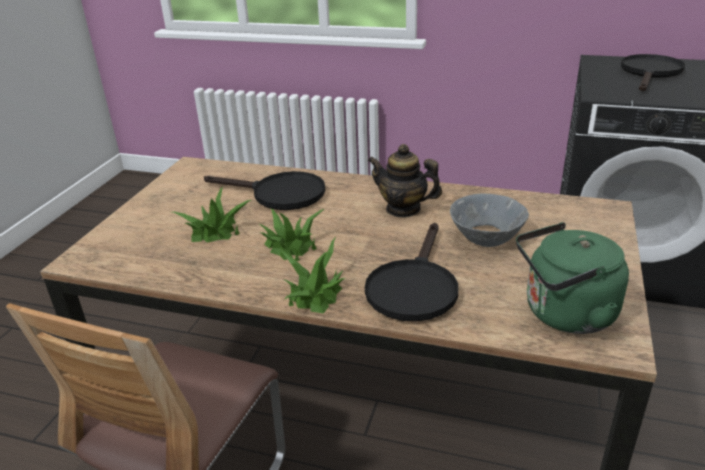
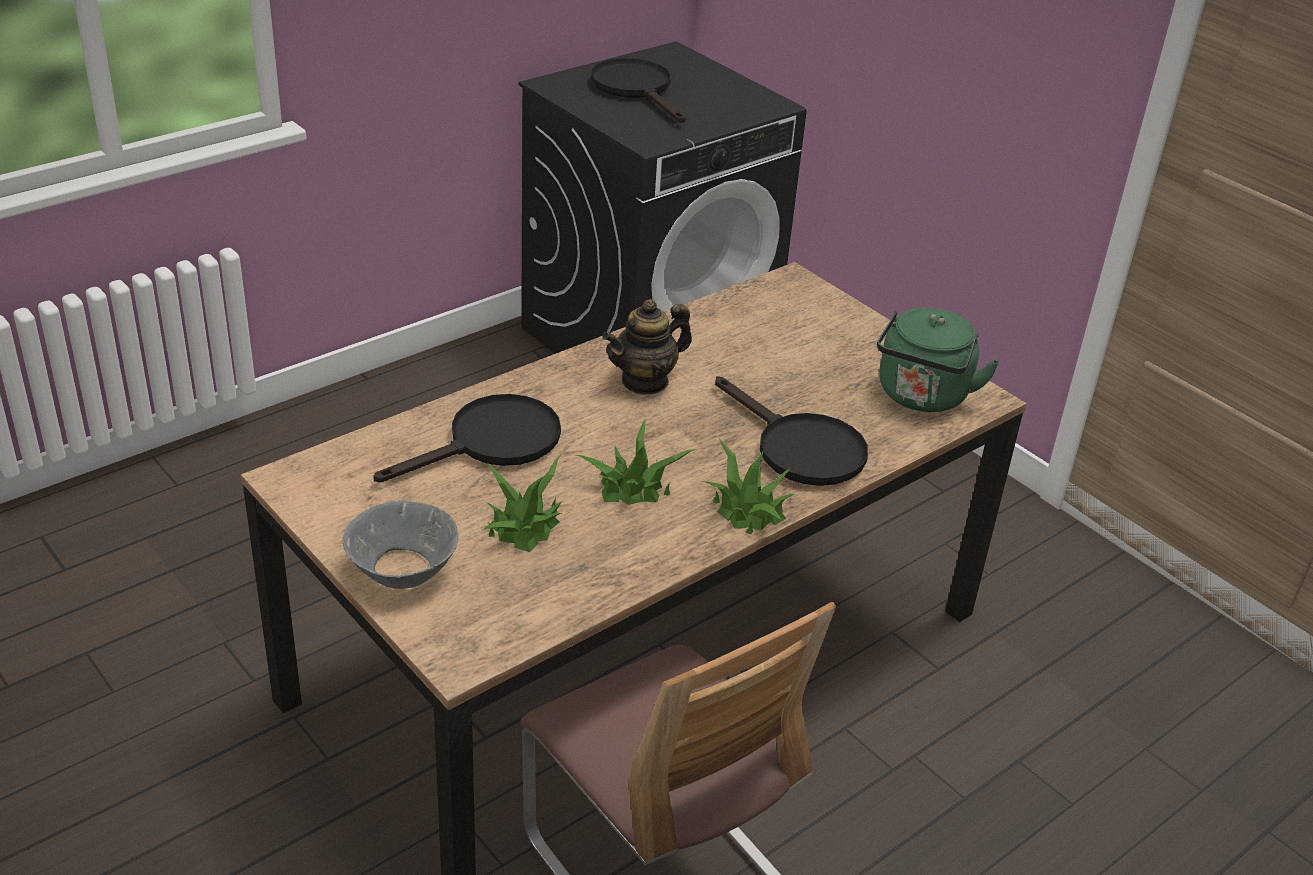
camera: 60 degrees left, 5 degrees up
(485, 237) = (762, 366): grey bowl -> grey bowl (402, 570)

